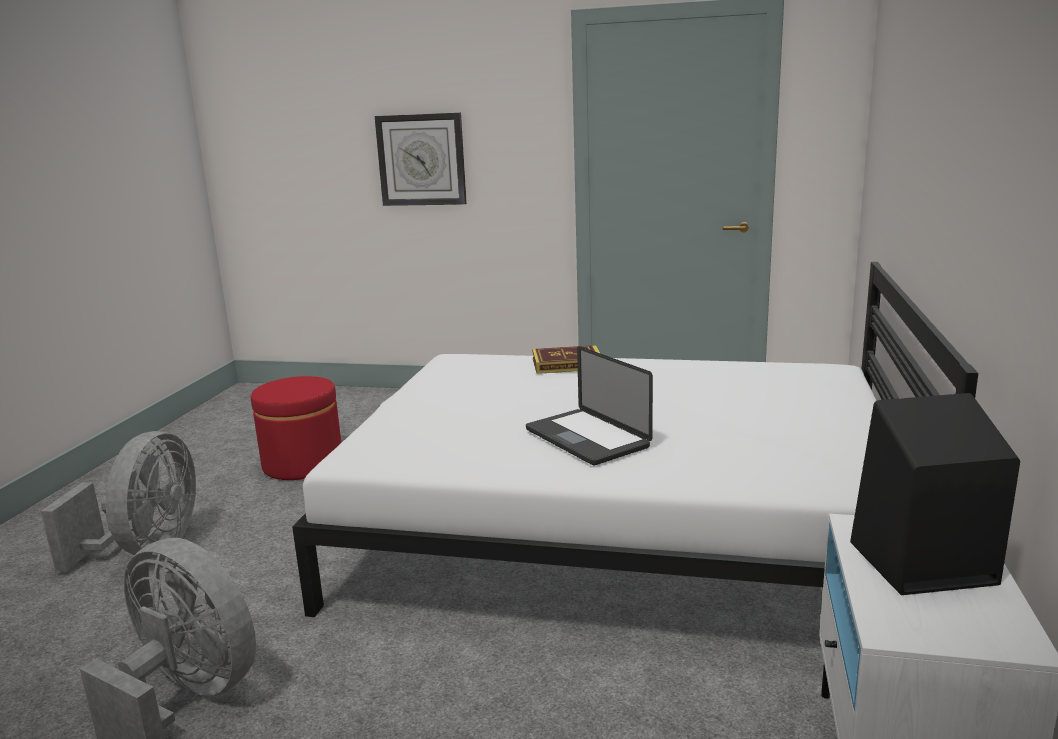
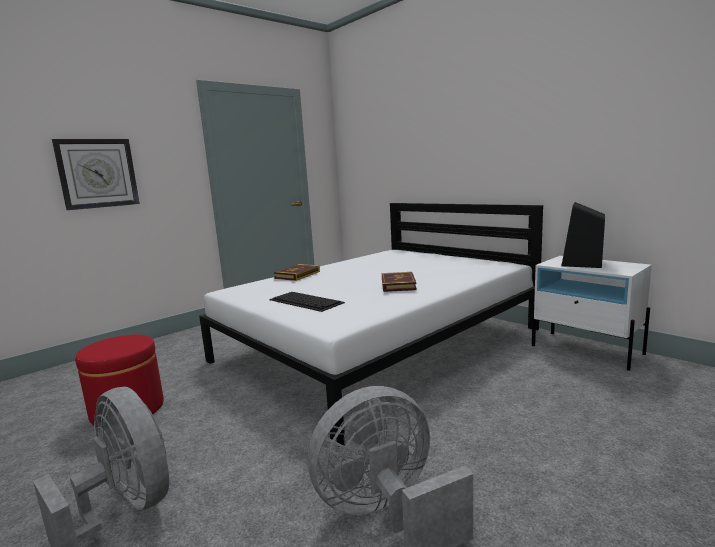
camera: 55 degrees left, 5 degrees down
(445, 411) = (306, 301): none -> keyboard
(586, 438) = (398, 285): laptop -> book

